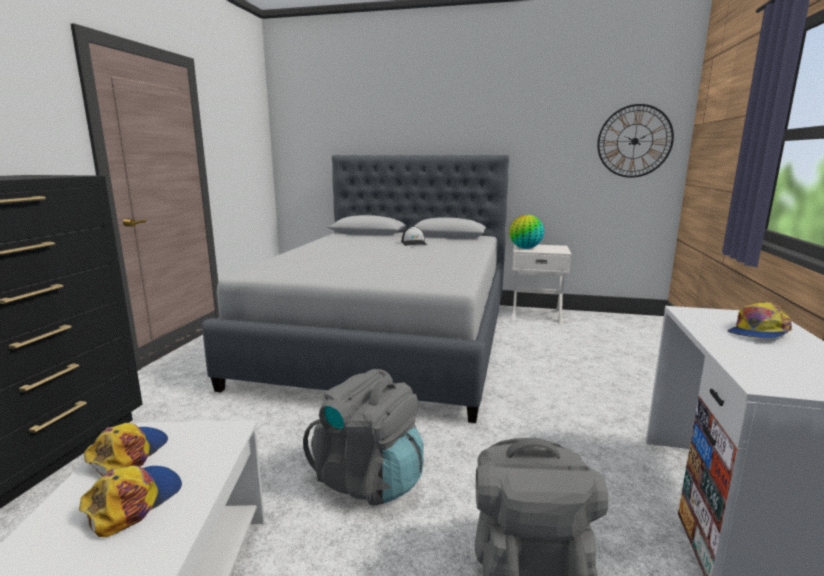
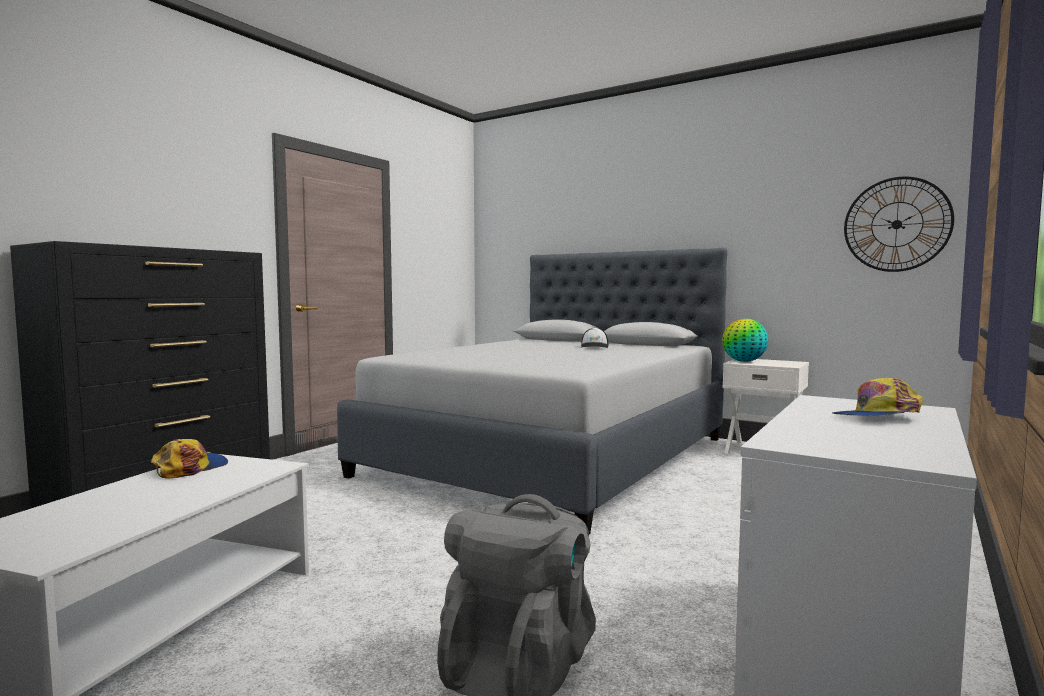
camera: 20 degrees right, 10 degrees down
(133, 501) = (165, 491): cap -> none
(369, 479) = (428, 562): grey backpack -> none

